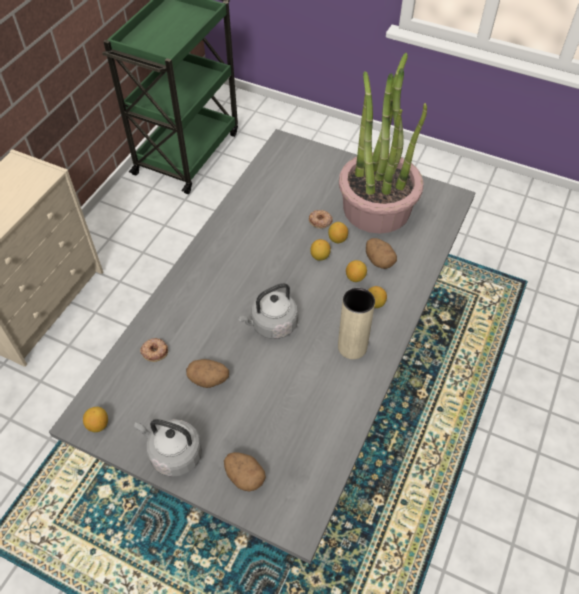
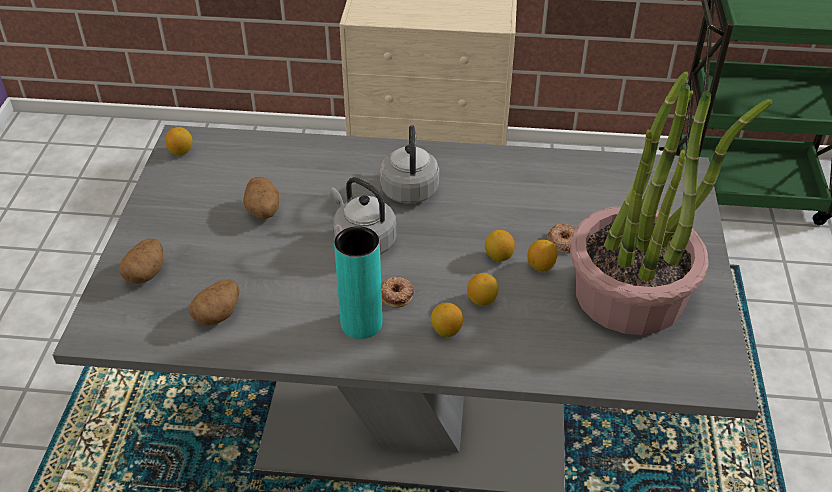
camera: 70 degrees right, 10 degrees down
(154, 351) = (285, 161): donut -> donut (396, 294)
(173, 453) = (161, 212): grey kettle -> grey kettle (409, 188)
(352, 347) = (361, 323): beige vase -> turquoise vase
(379, 260) = (528, 318): potato -> potato (218, 314)

